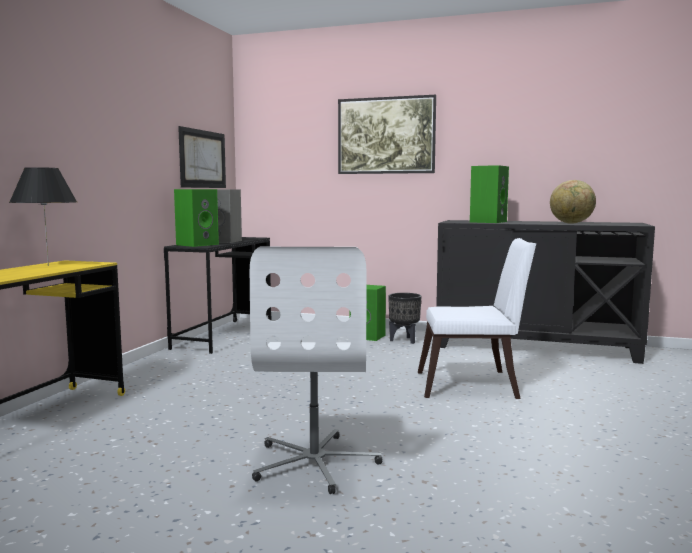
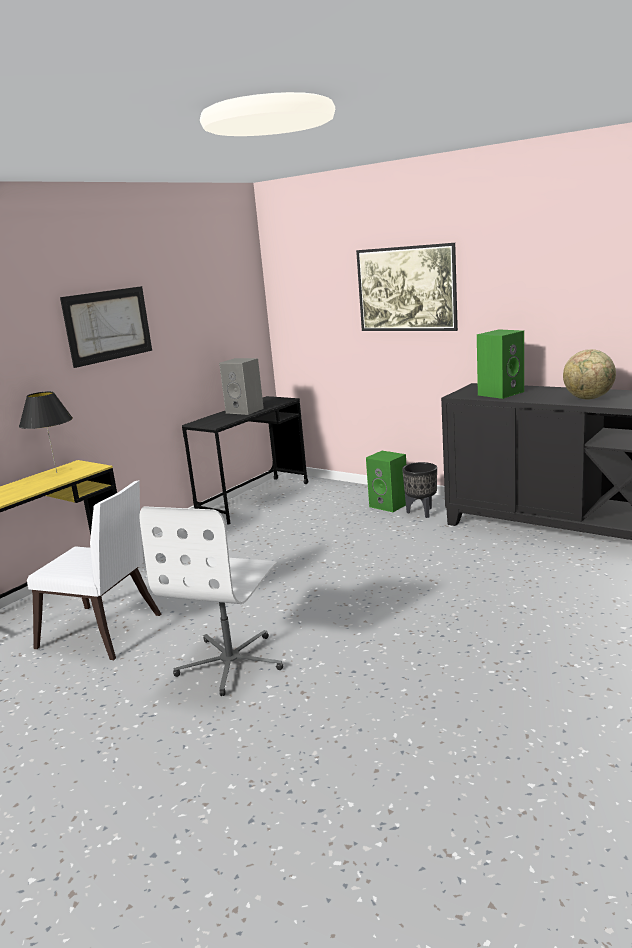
camera: 20 degrees right, 10 degrees up
(197, 244) = (214, 420): green speaker -> none
(203, 159) = (224, 327): picture -> picture (108, 325)
(474, 385) = (439, 582): white chair -> white chair (105, 634)

